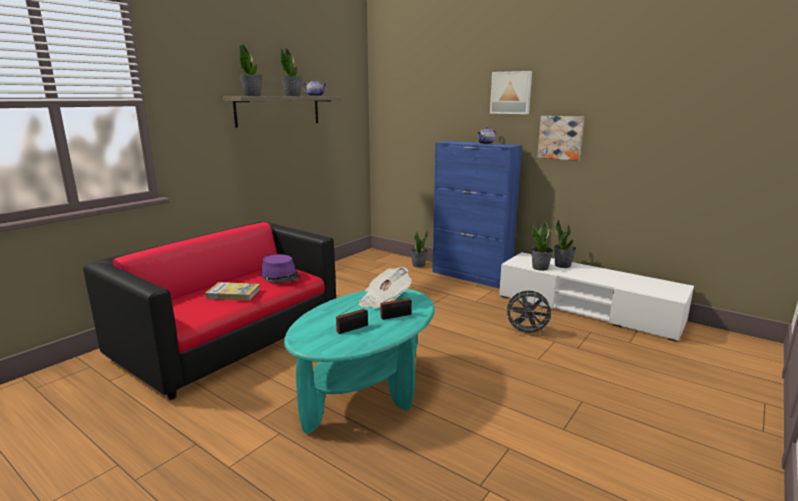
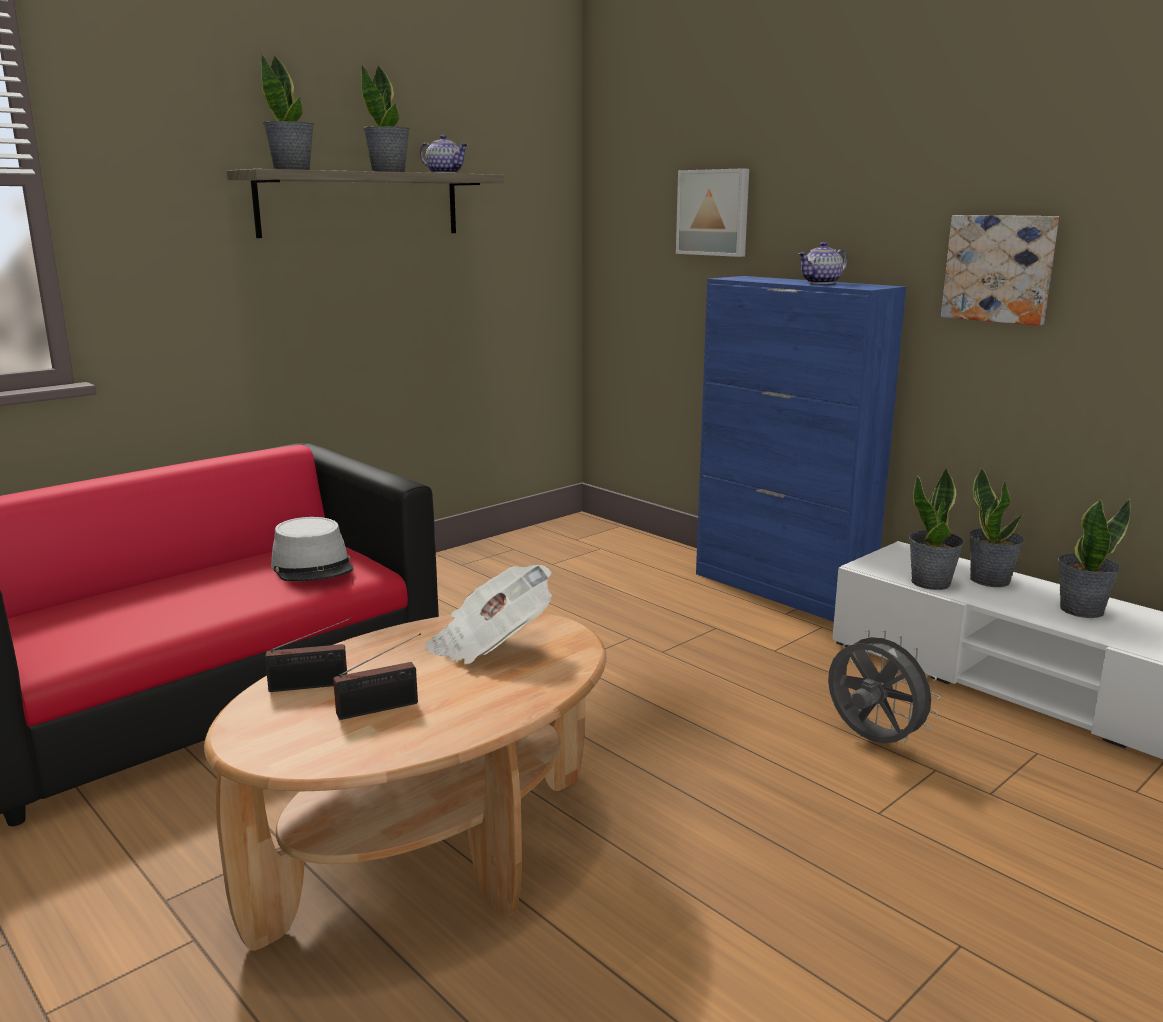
camera: 10 degrees right, 0 degrees up
(233, 294) = (190, 600): book -> none
(281, 276) = (313, 566): purple hat -> grey hat
(366, 391) = (432, 854): turquoise coffee table -> brown coffee table
(398, 316) = (501, 684): radio -> radio (313, 685)
(418, 265) = (670, 556): potted plant -> potted plant (1080, 609)
(511, 92) = (886, 161): picture -> picture (714, 212)
(527, 333) = (872, 741): grey fan -> grey fan turned 150 degrees counterclockwise

